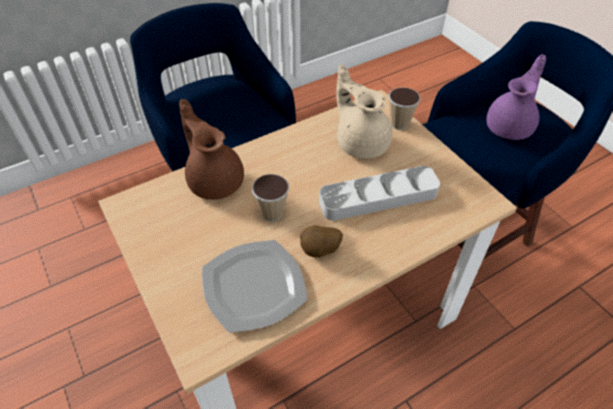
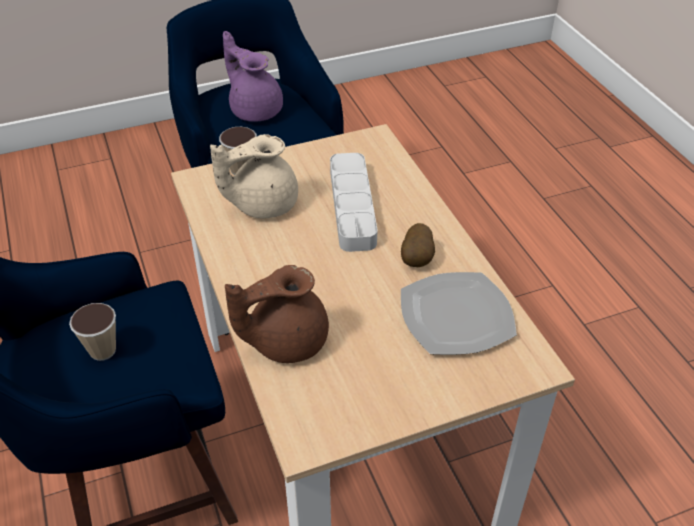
camera: 80 degrees left, 5 degrees down
(272, 213) = (355, 291): cup -> cup (103, 350)

